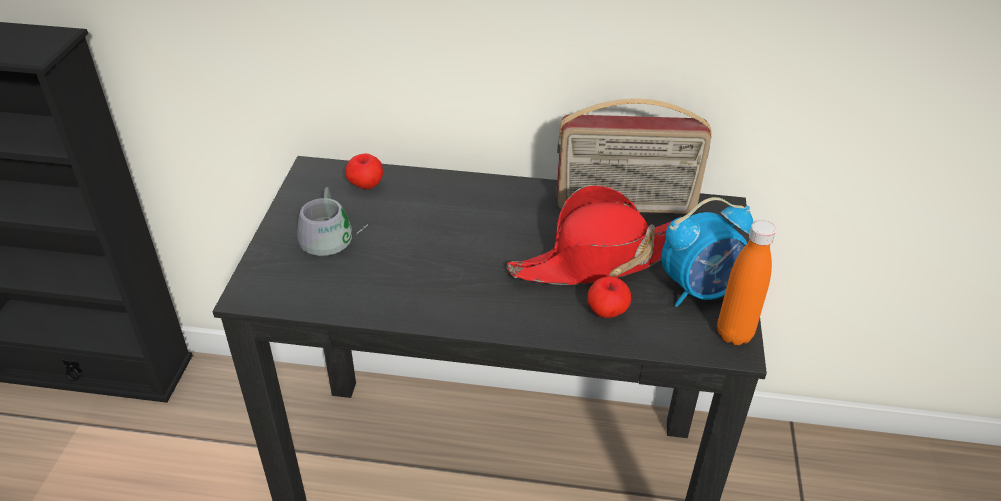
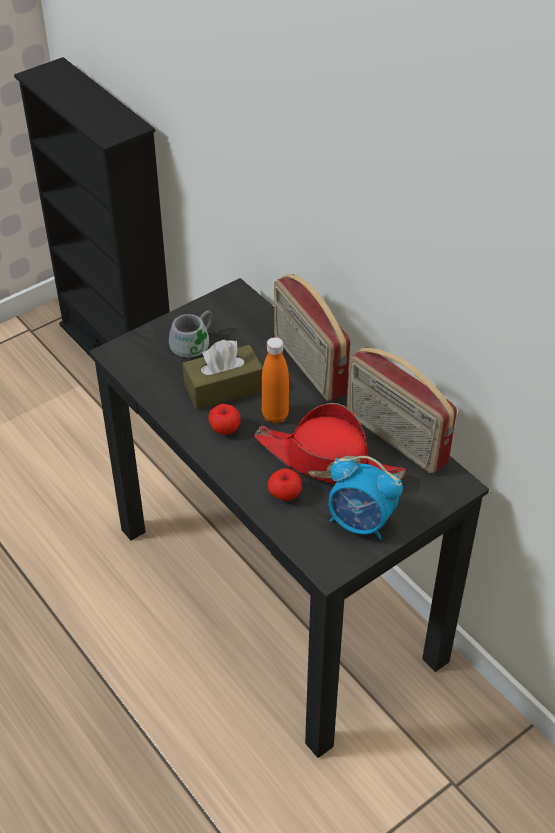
camera: 45 degrees right, 5 degrees up
(366, 185) = (253, 323): apple -> apple (224, 429)
(415, 257) = (223, 388): none -> brown tissue box
(469, 192) = (308, 366): none -> radio
(734, 334) = (340, 561): orange bottle -> orange bottle (275, 415)

